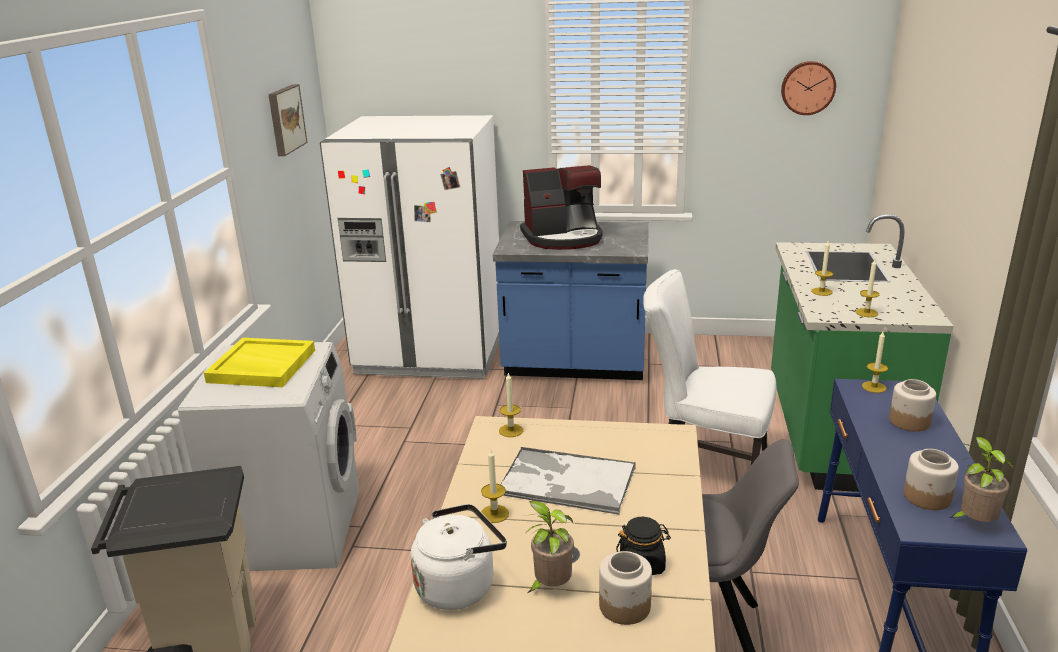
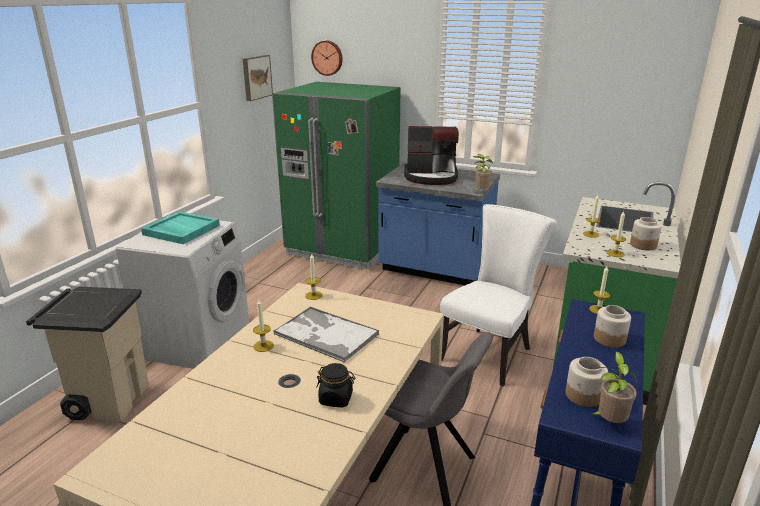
camera: 15 degrees right, 0 degrees up
(261, 366) = (181, 230): yellow tray -> turquoise tray
(431, 353) = (342, 248): white fridge -> green fridge
(459, 585) = (207, 386): white kettle -> none
(550, 587) = (264, 400): potted plant -> potted plant (480, 192)
(624, 607) = (303, 424): jar -> jar (643, 245)
(704, 464) = (489, 352): white chair -> white chair turned 90 degrees clockwise
(807, 87) = (633, 82): wall clock -> wall clock (327, 58)

